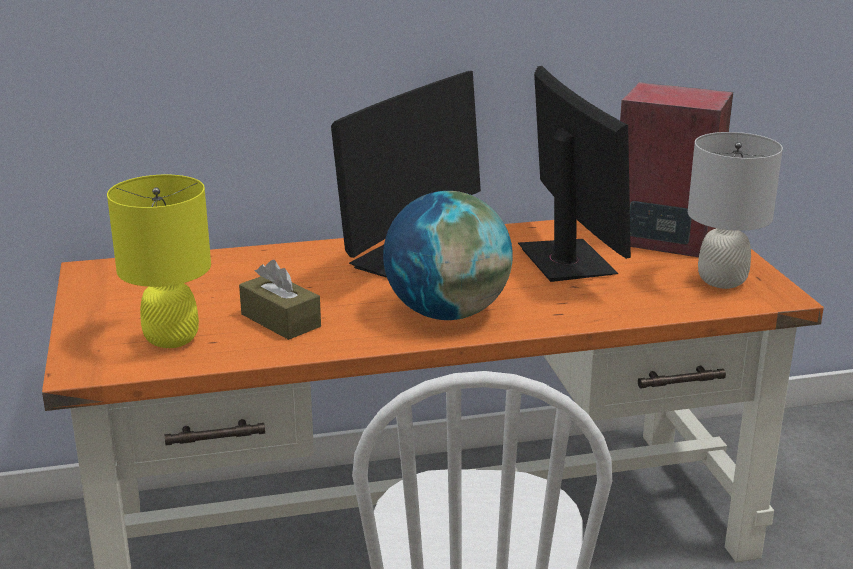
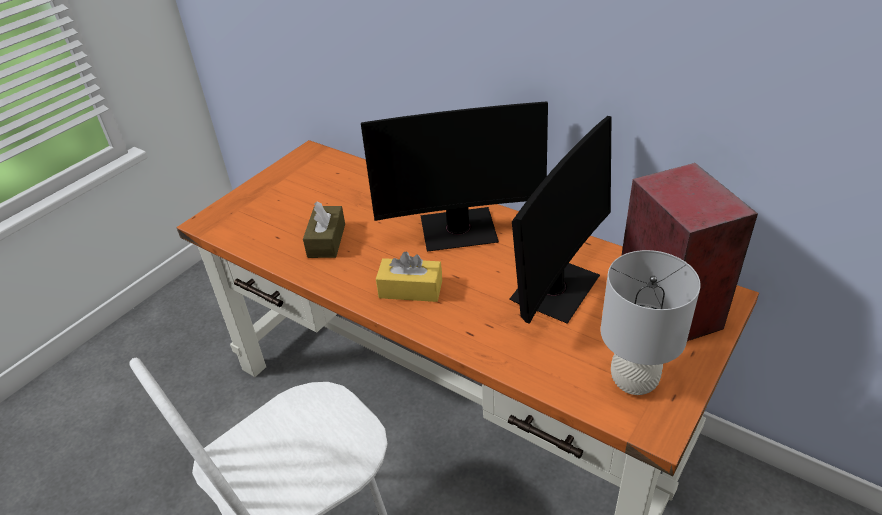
camera: 50 degrees right, 15 degrees up
(170, 340) = (264, 224): yellow table lamp -> none
(447, 313) = (410, 289): globe -> yellow tissue box

